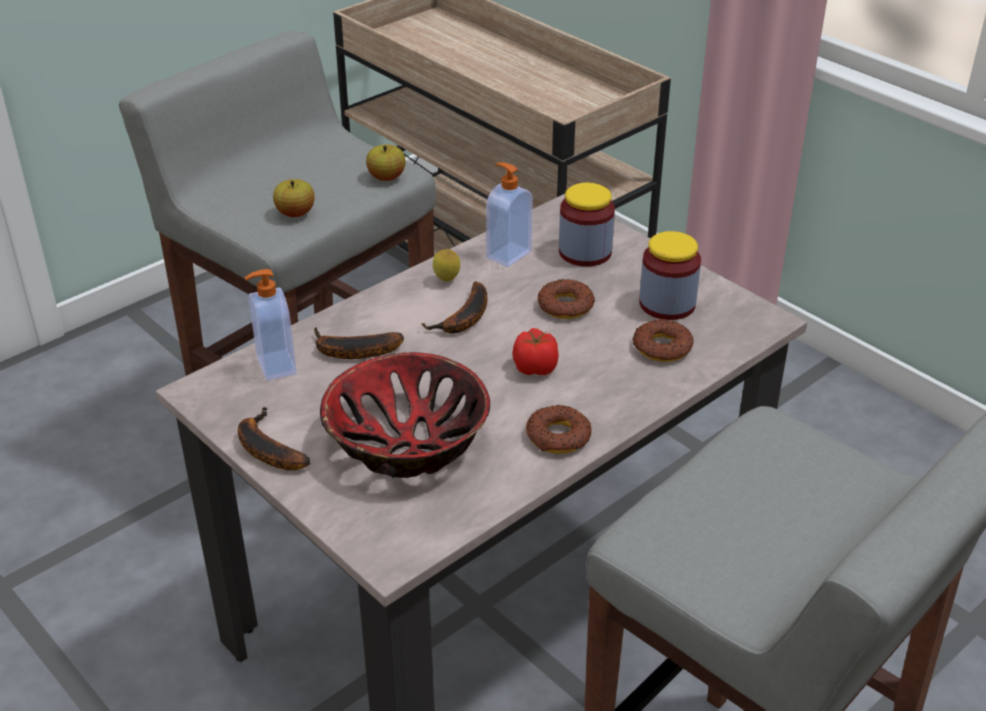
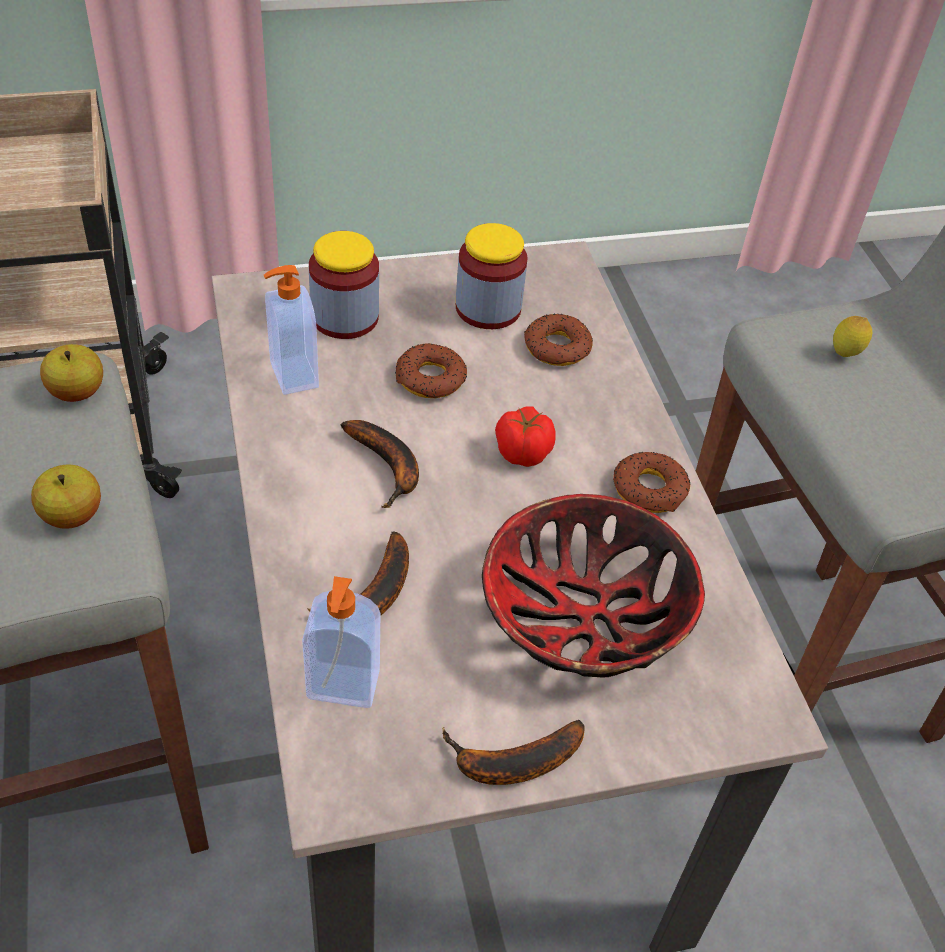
camera: 65 degrees left, 10 degrees up
(446, 281) = (299, 448): lemon -> lemon (844, 355)

